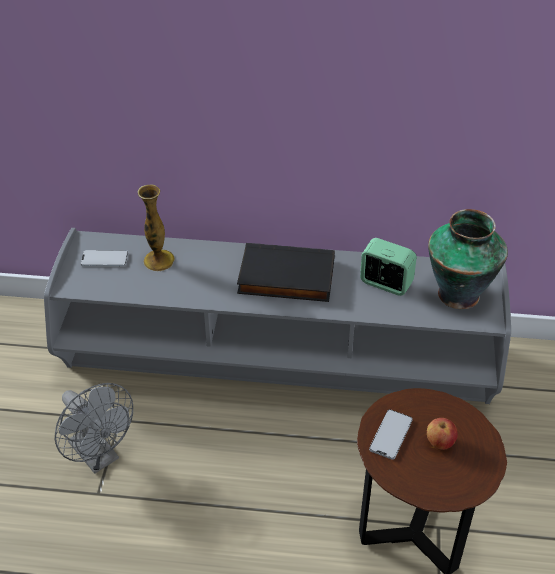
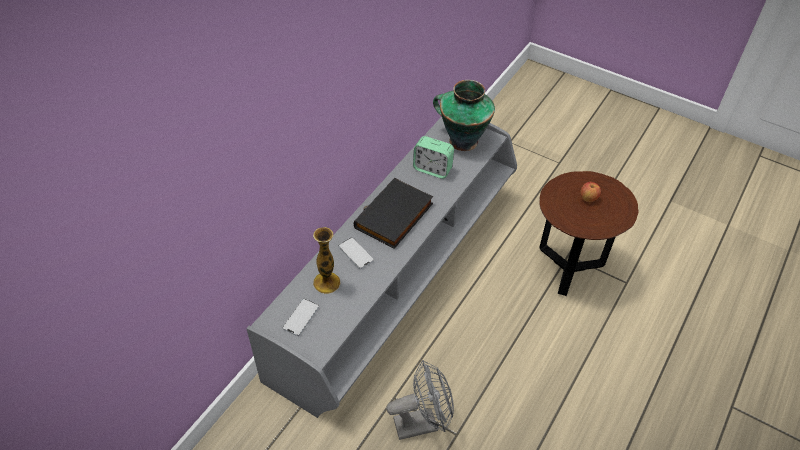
camera: 65 degrees left, 5 degrees up
(385, 283) = (432, 169): alarm clock -> alarm clock turned 120 degrees counterclockwise
(391, 435) = (573, 217): phone -> phone (356, 253)

